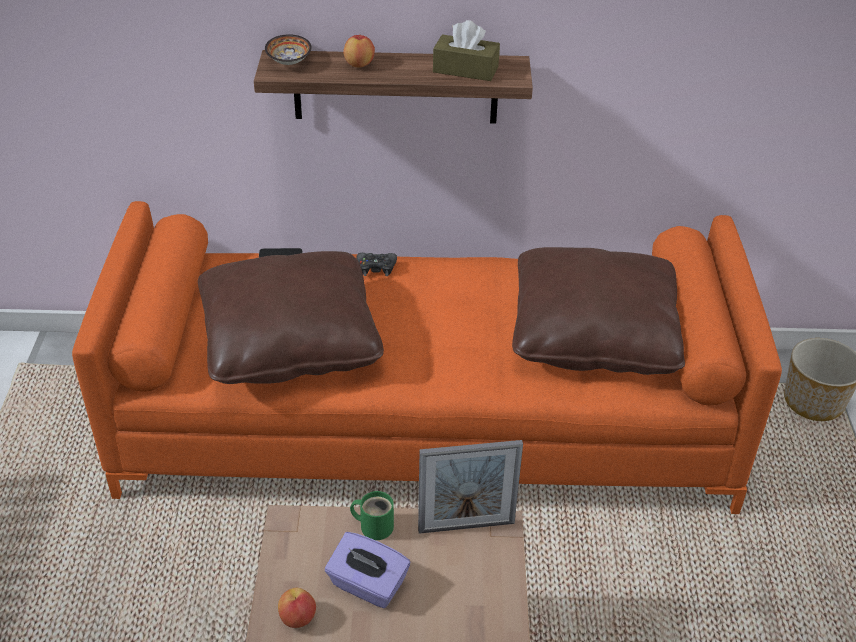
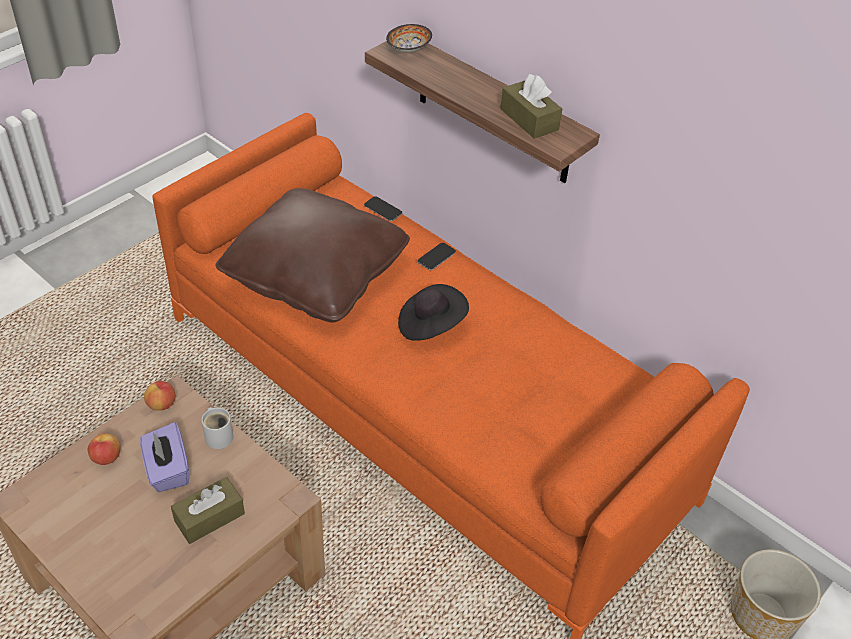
camera: 40 degrees right, 5 degrees up
(359, 64) = (454, 76): apple -> apple (162, 404)
(374, 525) = (219, 435): green mug -> white mug
(376, 268) = (436, 257): black game controller -> phone
(439, 321) = (430, 325): none -> black hat
(454, 593) = (209, 517): none -> brown tissue box
(466, 526) = (272, 480): picture frame -> none
(593, 334) = (536, 411): brown pillow -> none

